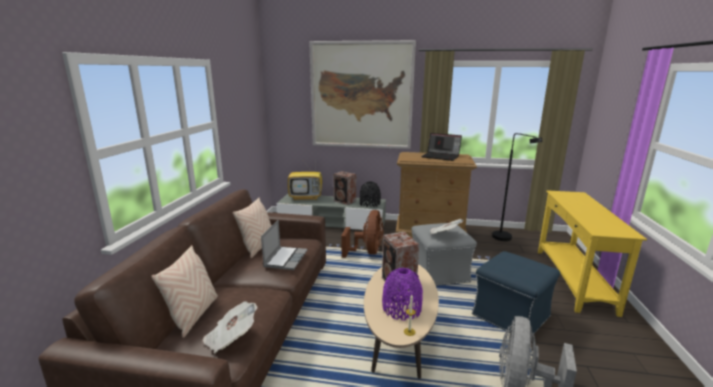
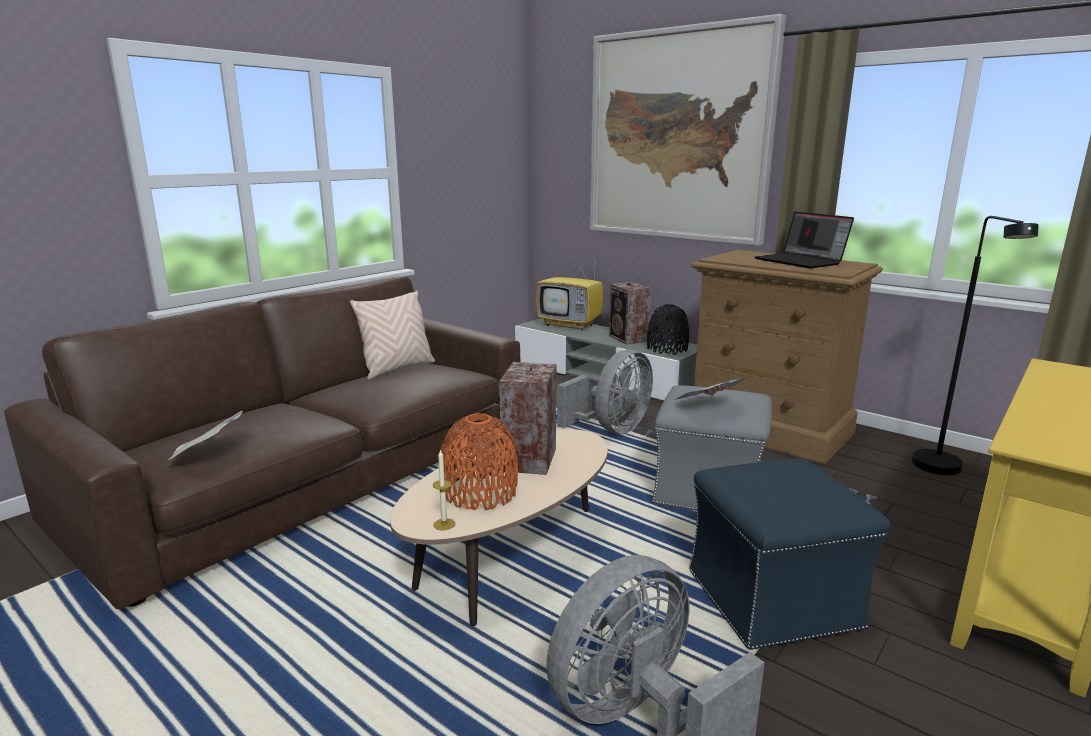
camera: 30 degrees right, 0 degrees up
(194, 315) = (214, 424): beige pillow -> none
(285, 258) = (402, 387): laptop -> none
(367, 252) = (612, 429): brown fan -> grey fan
(401, 308) = (480, 492): purple vase -> orange vase

